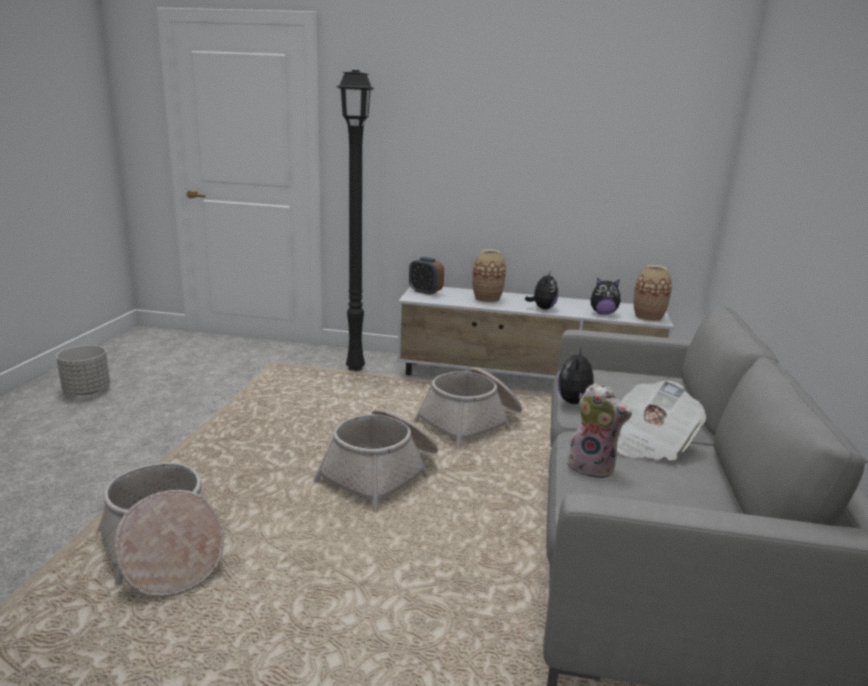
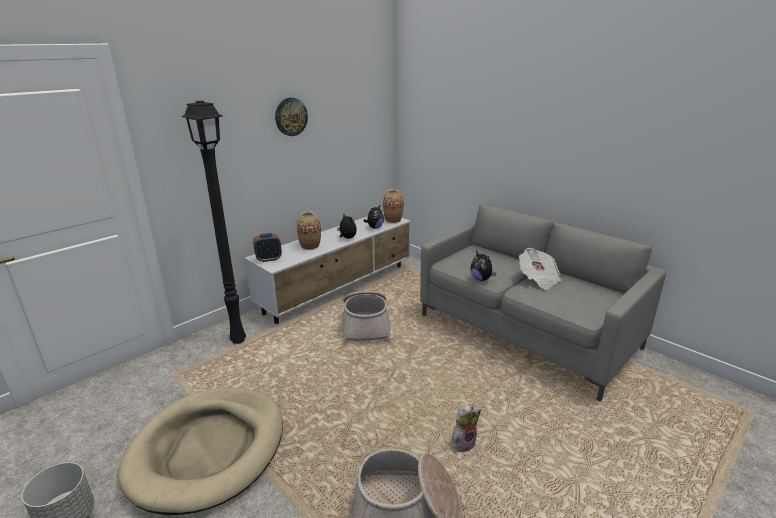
camera: 55 degrees left, 5 degrees up
(188, 413) = (208, 450): none -> beige dog bed
(382, 473) = (391, 381): basket -> none
(518, 120) = (291, 116): none -> wall clock
(592, 467) = (551, 301): plush toy -> plush toy (463, 443)

